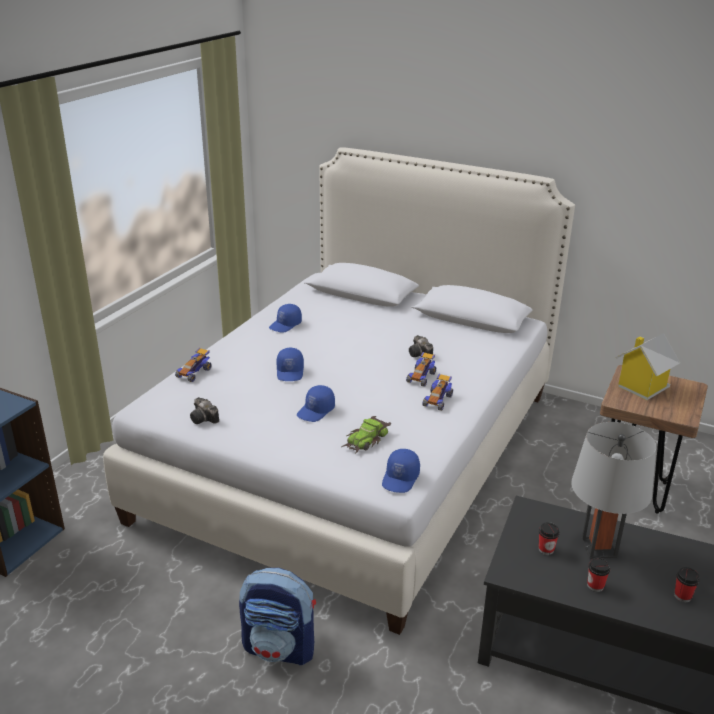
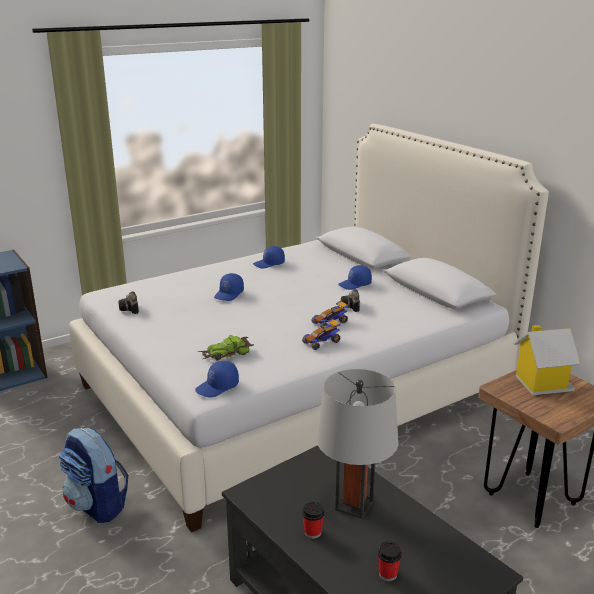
camera: 30 degrees right, 5 degrees down
(194, 372) = (163, 279): toy car -> none
(316, 411) = (215, 325): blue cap -> blue cap (355, 284)
(546, 549) = (303, 488): cup -> none

